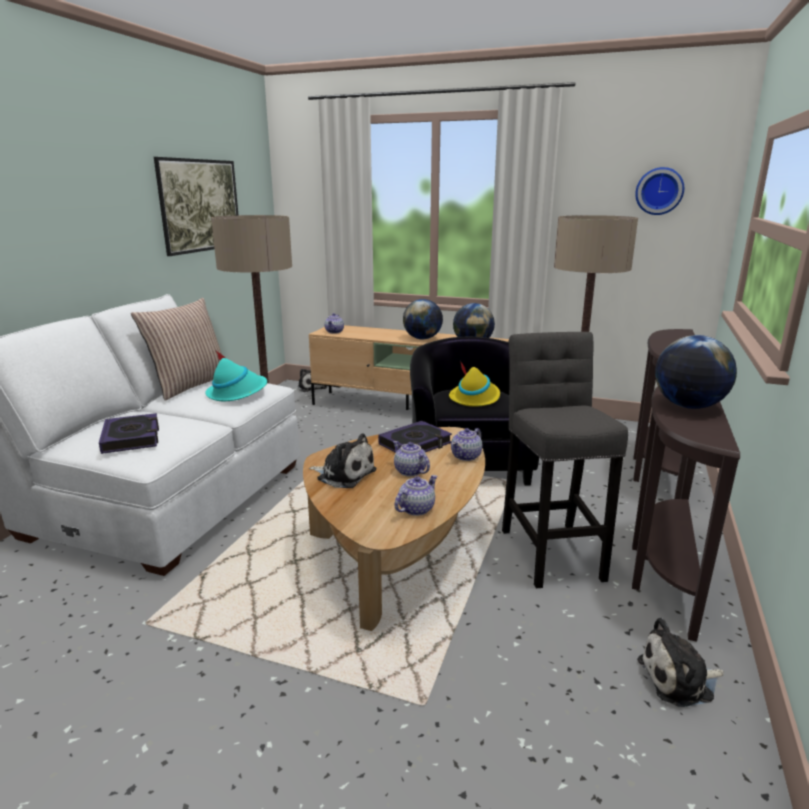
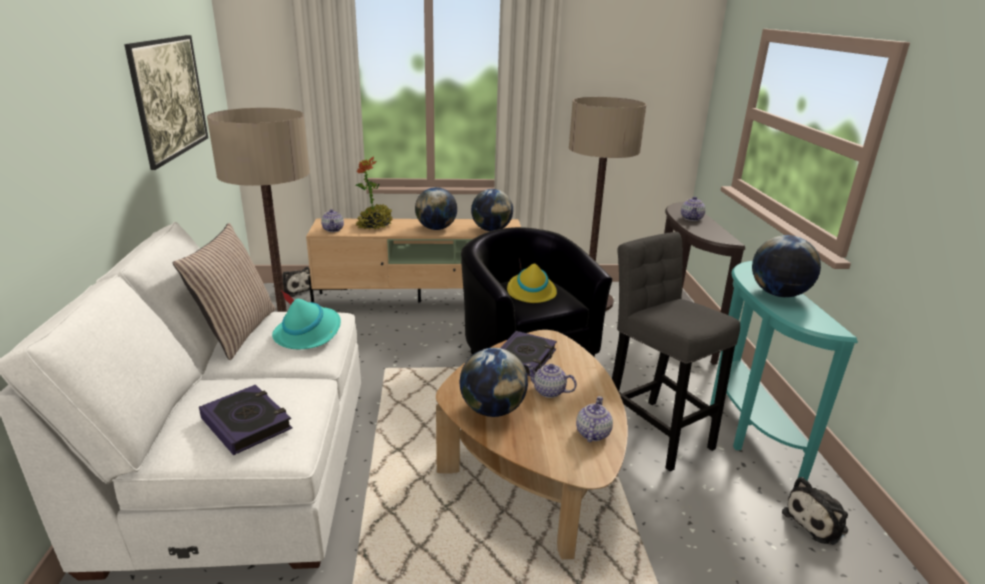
camera: 25 degrees left, 5 degrees up
(344, 474) = (492, 409): plush toy -> globe
(371, 332) = (375, 225): none -> potted plant
(466, 456) = (581, 362): teapot -> teapot (691, 218)
(659, 191) = (648, 73): wall clock -> none
(661, 573) = (744, 429): brown console table -> turquoise console table

